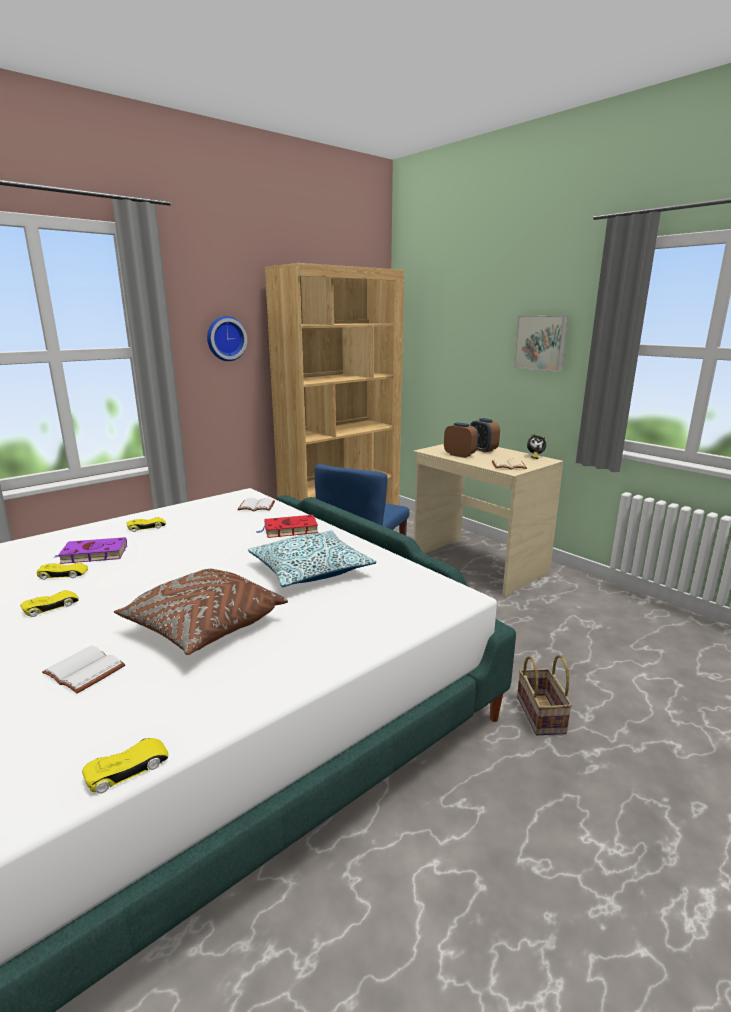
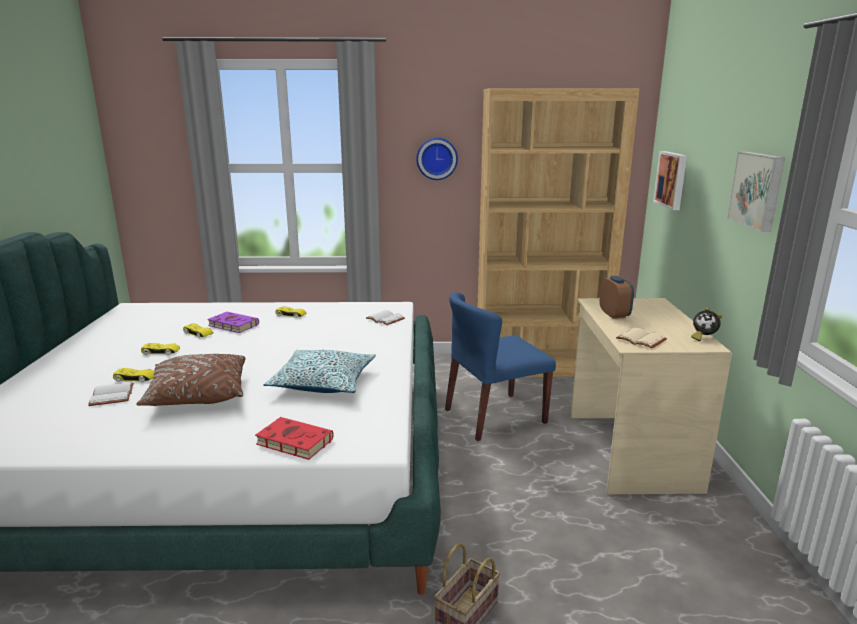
camera: 40 degrees right, 0 degrees up
(127, 769) = (41, 455): yellow toy car -> yellow toy car (135, 378)
(289, 530) = (370, 346): red book -> red book (292, 441)
(426, 347) = (672, 179): none -> picture
(482, 450) = (656, 315): alarm clock -> none

